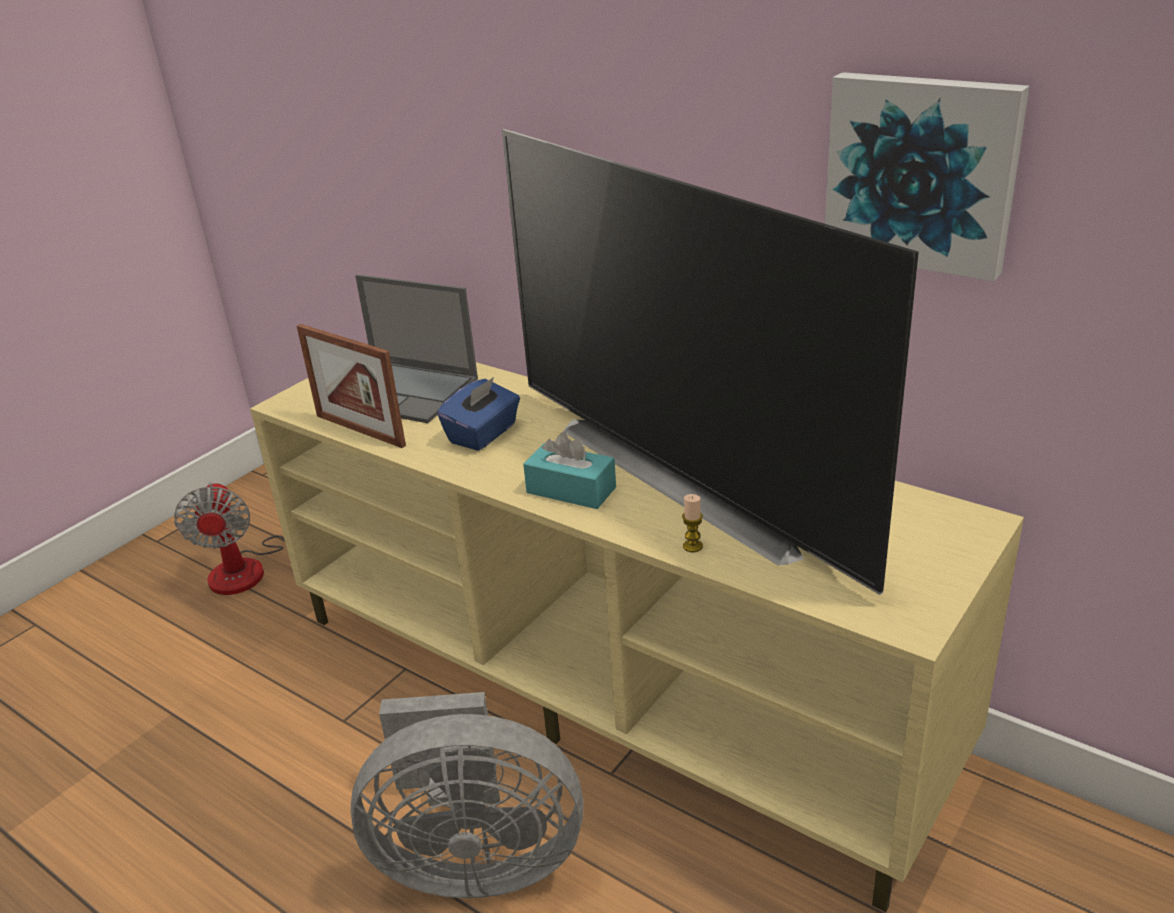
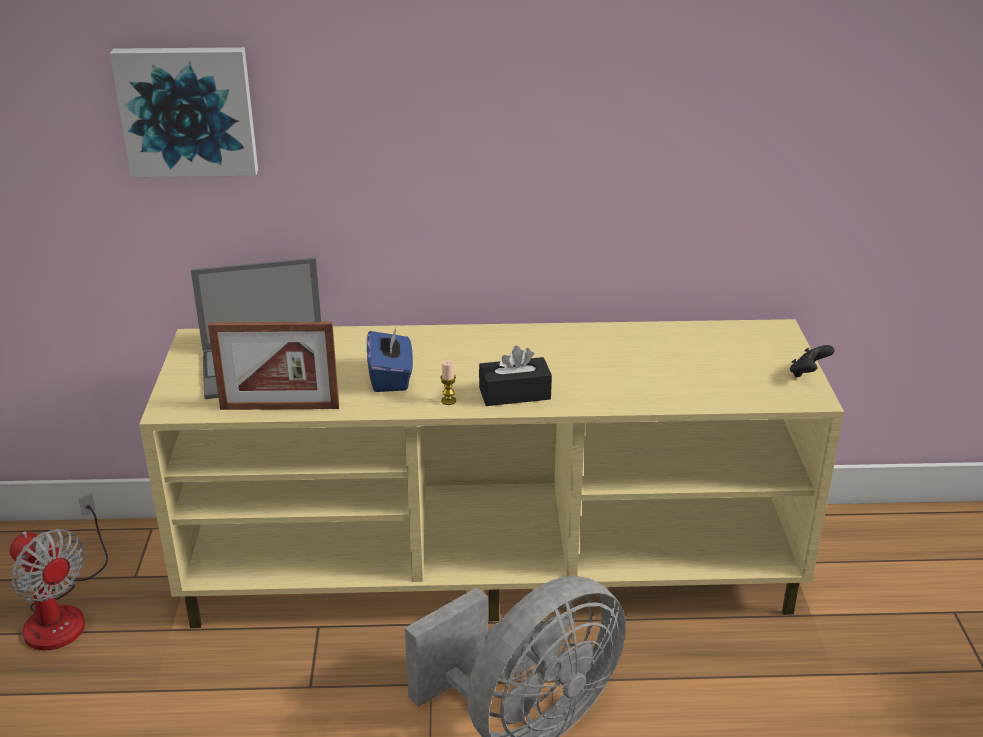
camera: 40 degrees left, 0 degrees up
(571, 490) = (514, 393): turquoise tissue box -> black tissue box
(691, 474) = (581, 356): television -> none
(692, 546) = (642, 400): candle -> candle (448, 401)
(921, 172) = (718, 101): picture -> picture (188, 111)
(946, 593) = (808, 374): none -> black game controller

